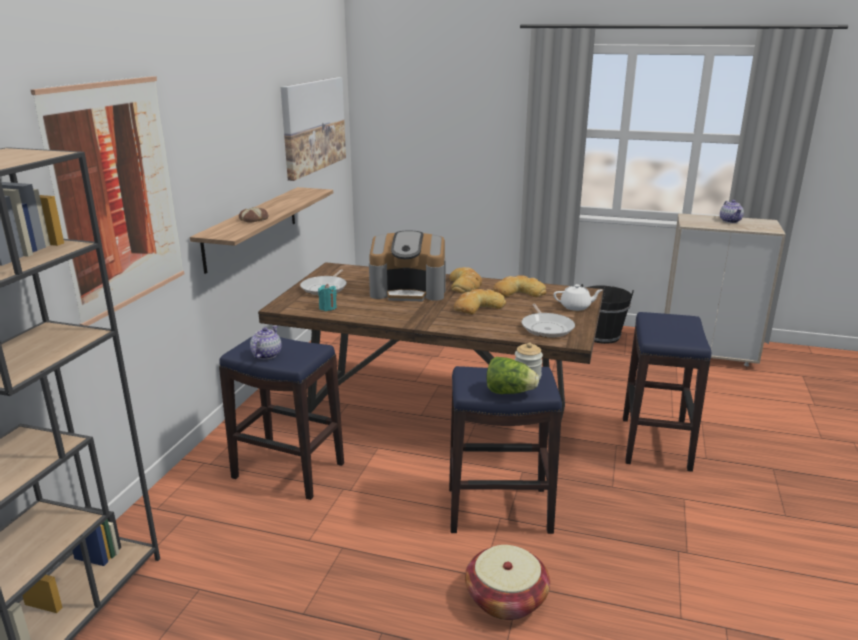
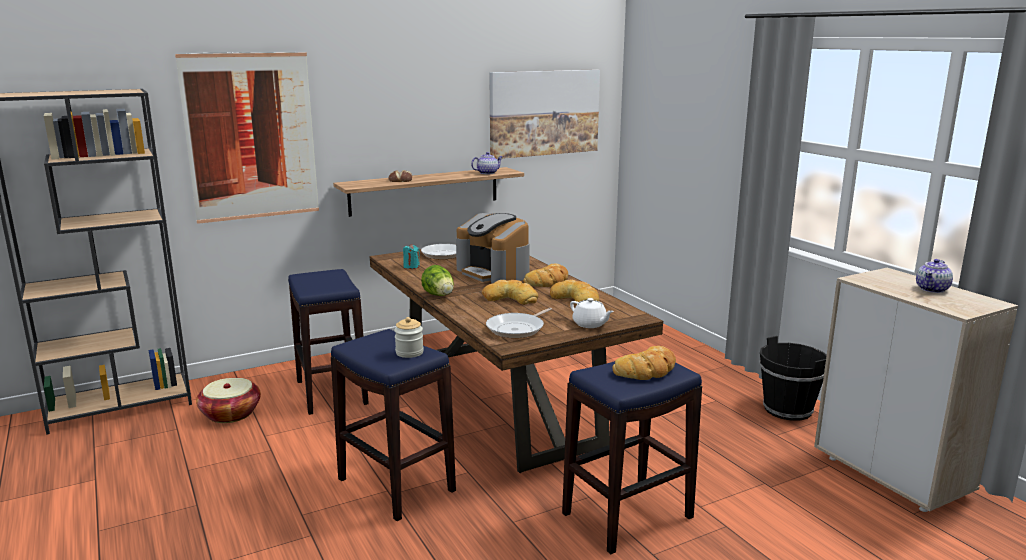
camera: 45 degrees right, 5 degrees down
(266, 355) = (310, 281): teapot -> teapot (487, 173)
(506, 599) = (286, 536): basket -> basket (231, 414)
(509, 392) = (371, 356): lettuce -> lettuce (439, 296)
(675, 324) = (647, 370): none -> bread

